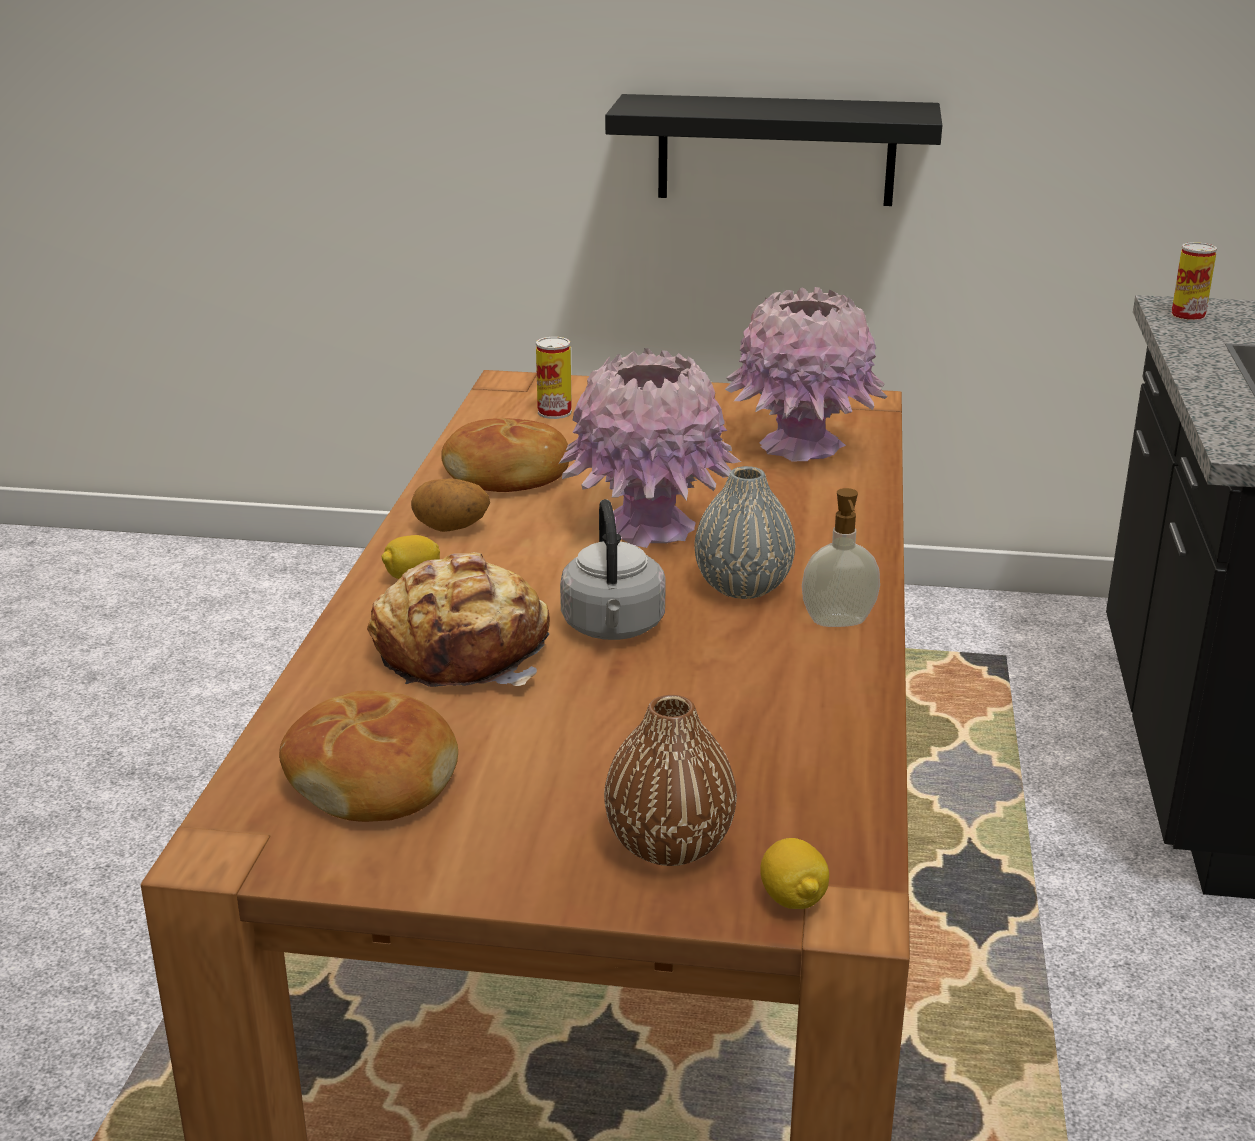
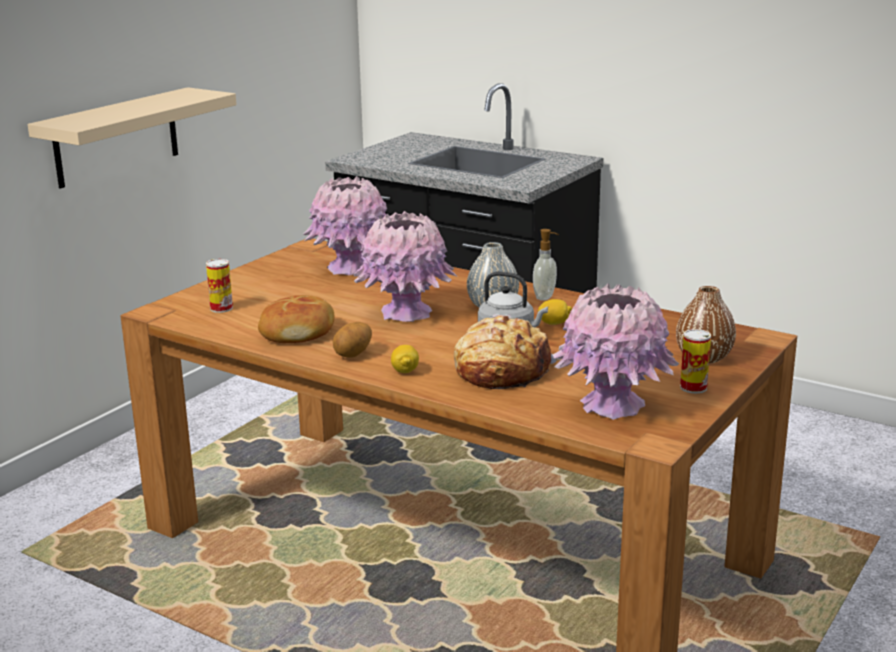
camera: 65 degrees left, 5 degrees down
(373, 779) = (612, 405): bread -> pink vase
(776, 150) = (116, 137): black shelf -> beige shelf
(792, 899) = (753, 344): lemon -> lemon (554, 323)
(1187, 316) = (367, 160): can -> can (693, 387)

